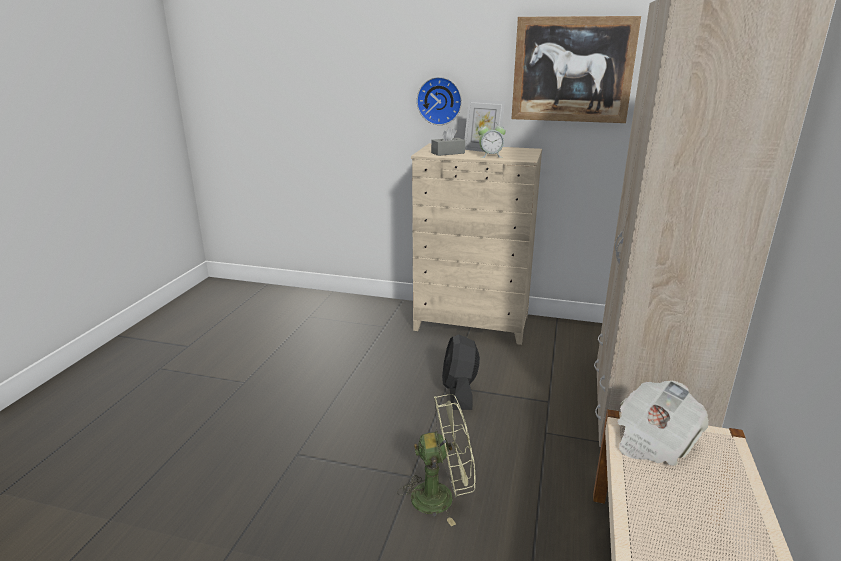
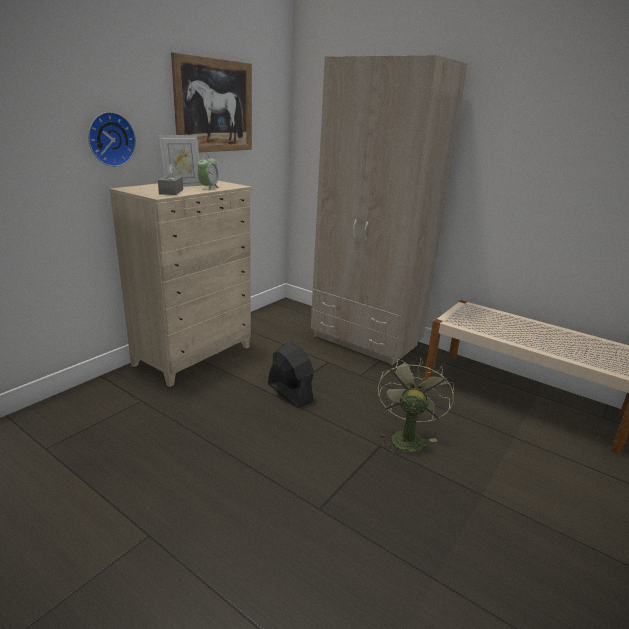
camera: 70 degrees left, 0 degrees up
(459, 392) = (290, 393): black fan -> black fan turned 150 degrees counterclockwise
(653, 440) = (466, 319): newspaper -> none

